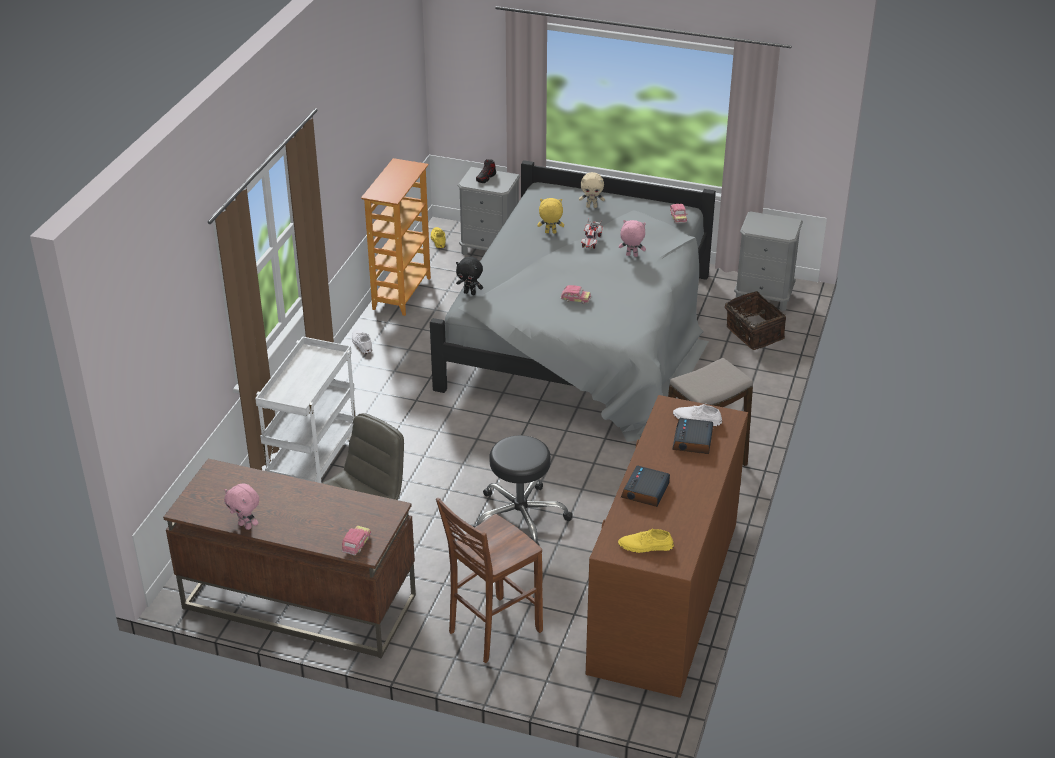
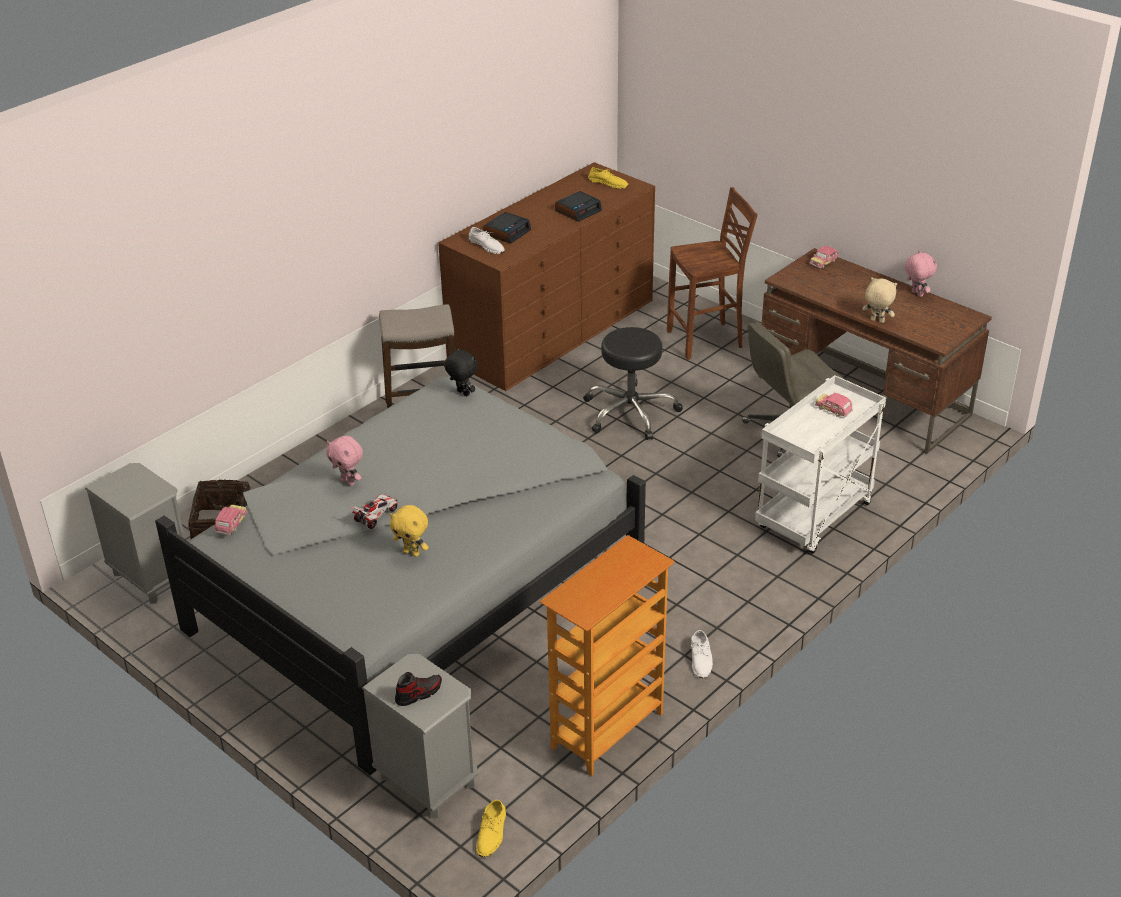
camera: 155 degrees left, 0 degrees up
(470, 293) = (578, 492): black plush toy -> black plush toy (462, 393)
(575, 299) = (466, 442): toy car -> toy car (833, 410)
(591, 206) = (318, 583): beige plush toy -> beige plush toy (876, 321)

